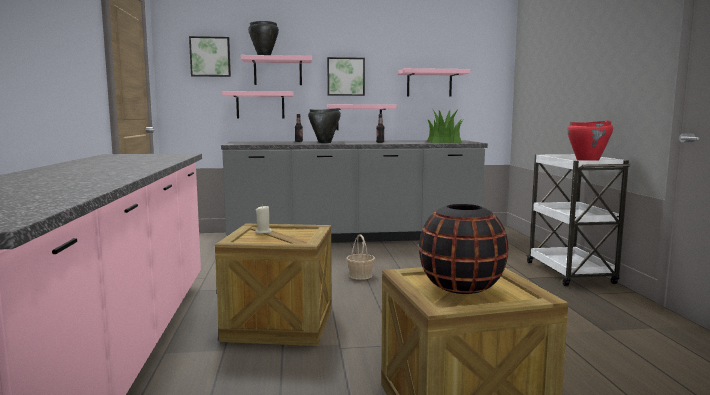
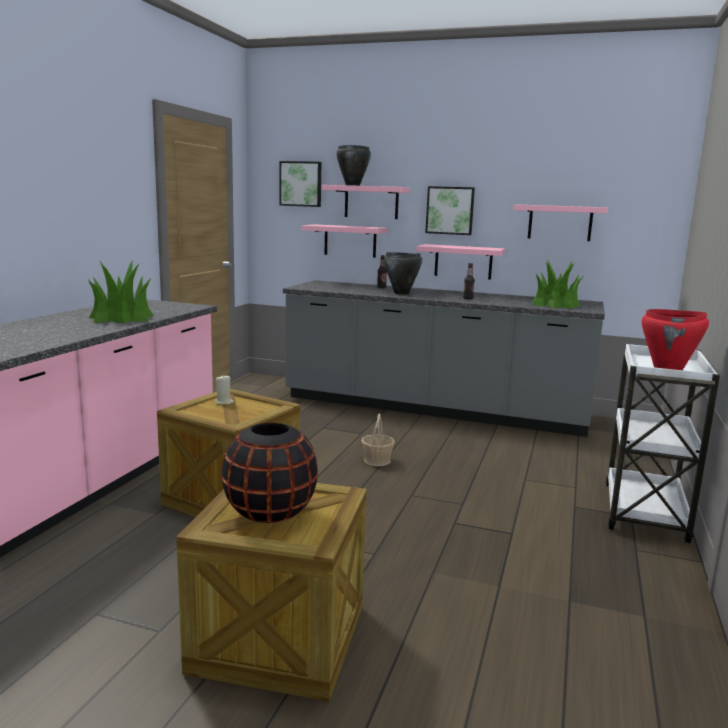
camera: 25 degrees right, 5 degrees up
(138, 161) = (122, 317): none -> potted plant

